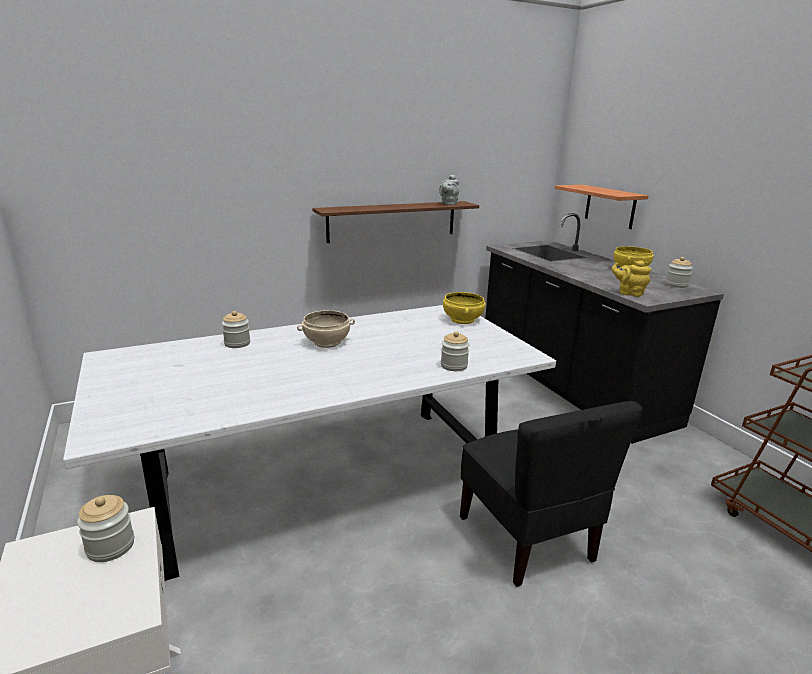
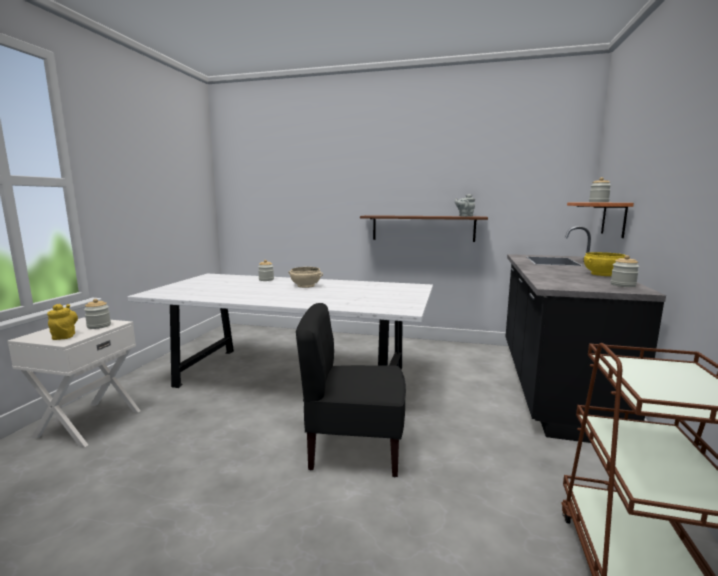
camera: 40 degrees right, 10 degrees down
(454, 366) = (345, 304): jar -> jar (598, 202)
(462, 320) = (410, 290): yellow bowl -> none
(527, 538) = (354, 449): black chair -> black chair turned 75 degrees clockwise
(629, 293) = (546, 282): yellow teapot -> yellow teapot (64, 336)

